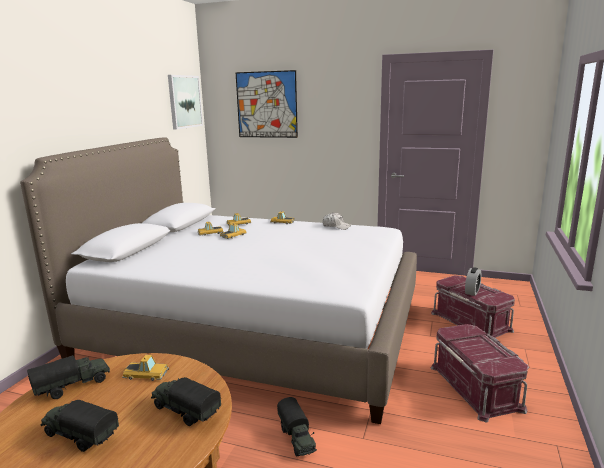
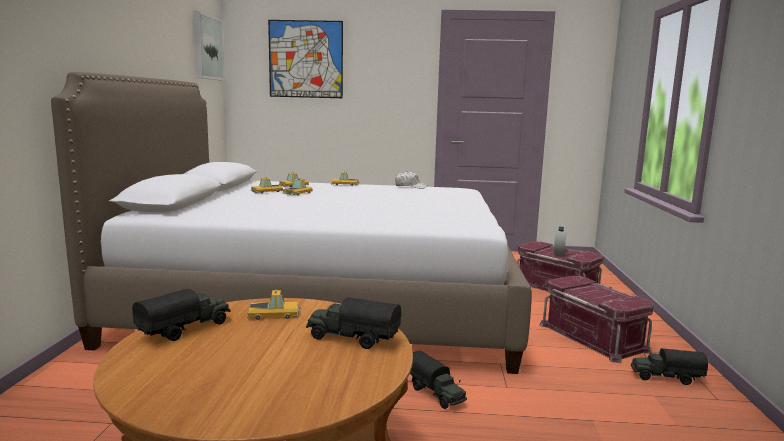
camera: 15 degrees left, 5 degrees down
(80, 436) = (237, 367): toy truck -> toy truck (665, 377)

